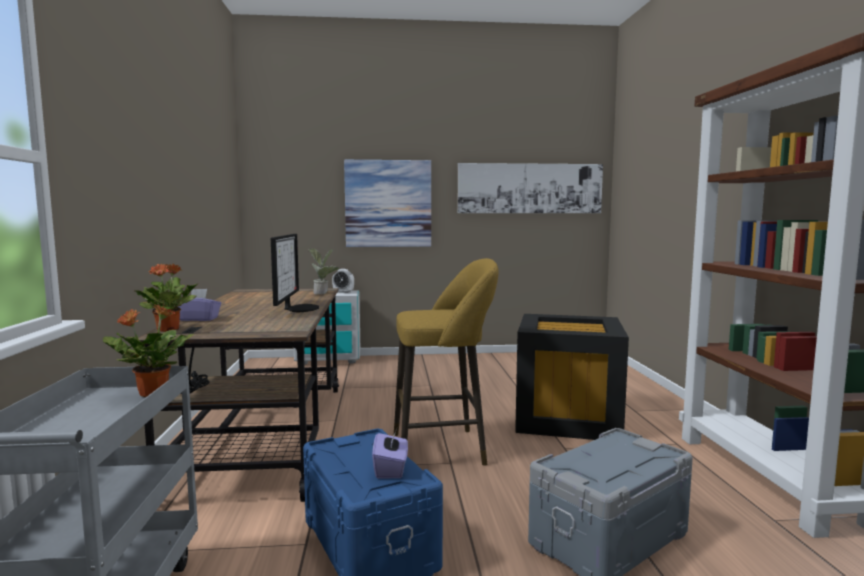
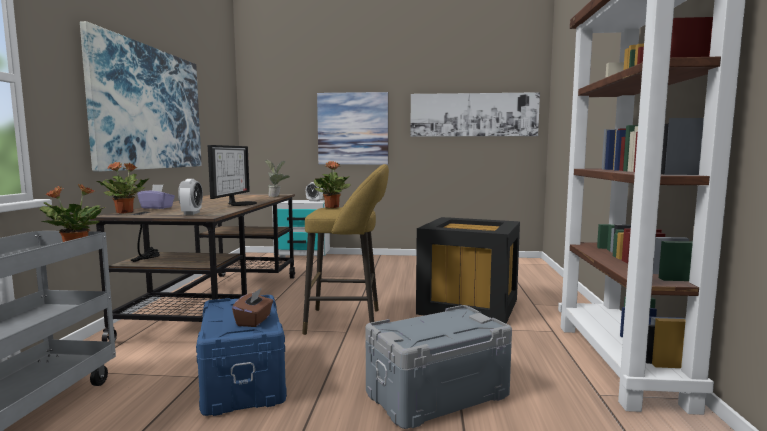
camera: 10 degrees right, 0 degrees up
(165, 185) = (149, 108): none -> picture
(262, 328) = (191, 213): none -> alarm clock
(391, 469) = (254, 321): purple tissue box -> brown tissue box
(423, 311) = (332, 207): none -> potted plant

